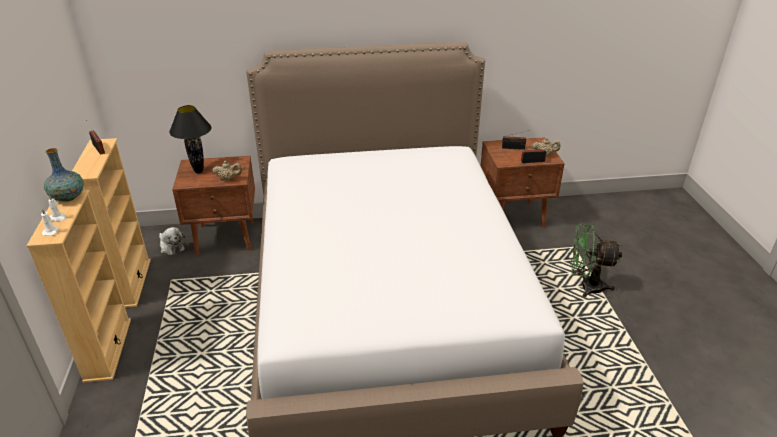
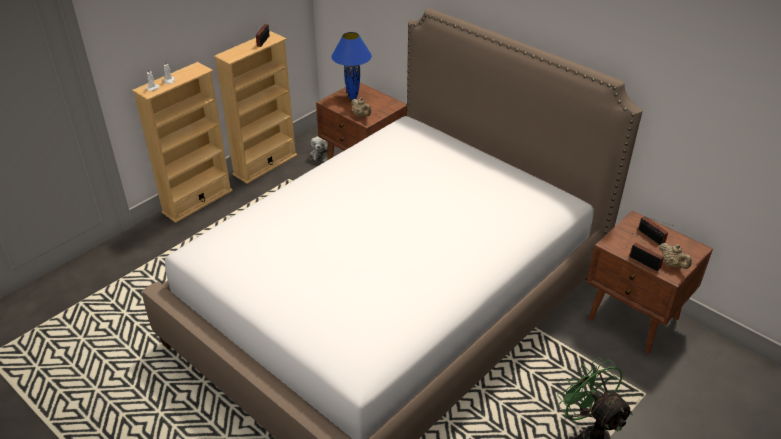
camera: 50 degrees right, 5 degrees up
(68, 197) = (194, 69): vase -> none
(199, 171) = (353, 97): black table lamp -> blue table lamp

